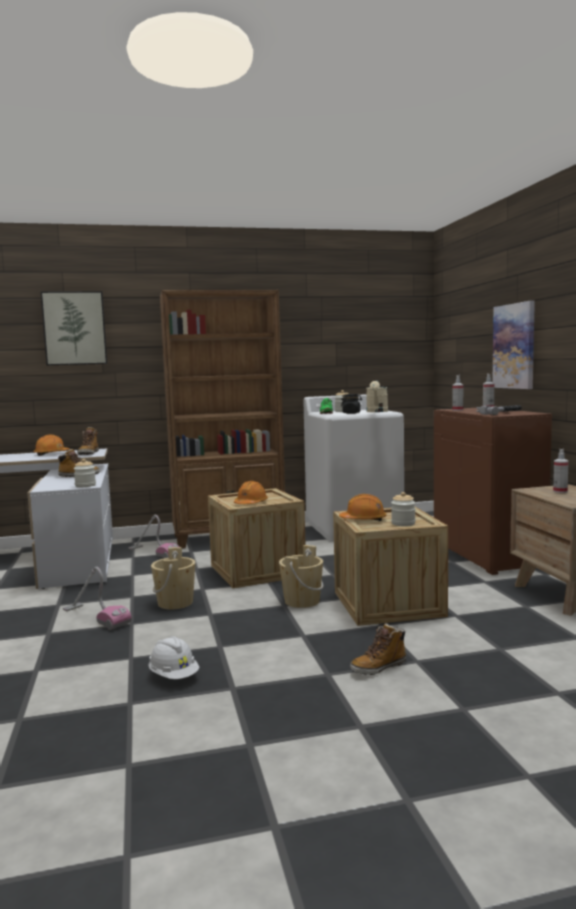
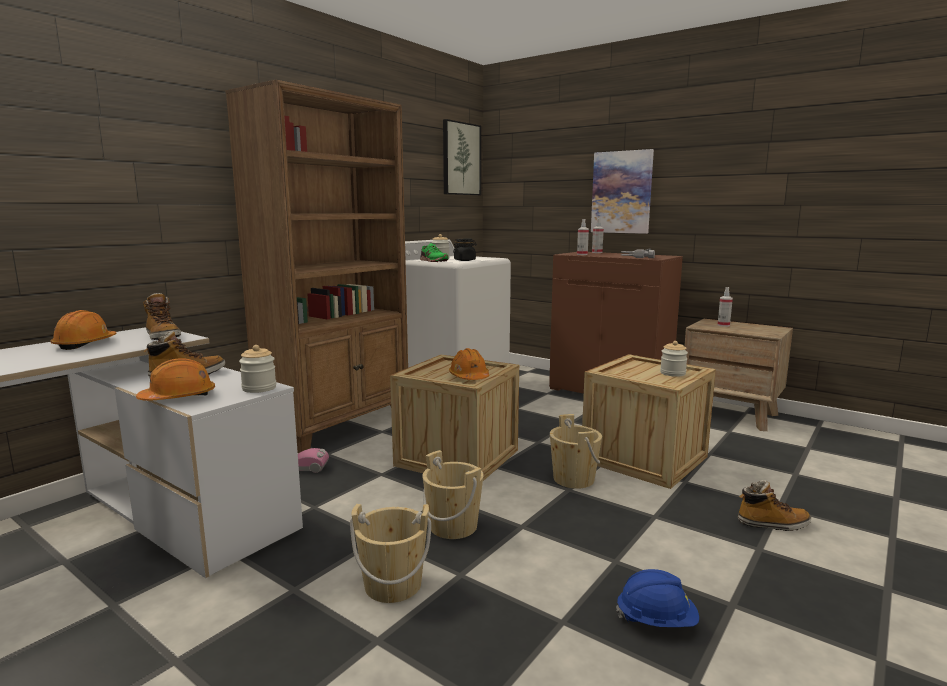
camera: 40 degrees left, 5 degrees up
(74, 328) = (87, 123): picture -> picture (461, 159)
(96, 617) = (393, 585): vacuum cleaner -> beige bucket
(174, 676) = (656, 621): white hard hat -> blue hard hat
(363, 520) = (632, 376): orange hard hat -> orange hard hat (179, 397)
(377, 411) = (480, 258): beige watering can -> none
(379, 667) = (772, 524): boot -> boot turned 105 degrees counterclockwise

